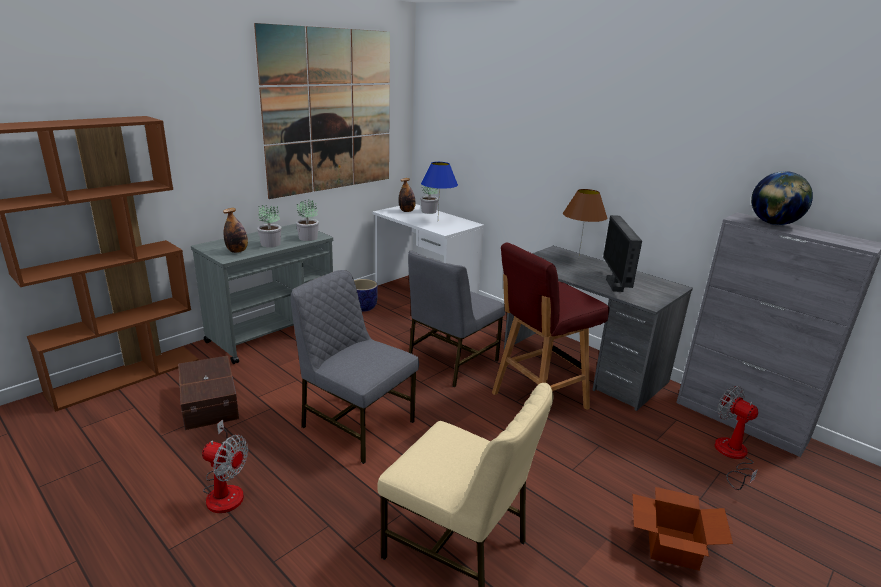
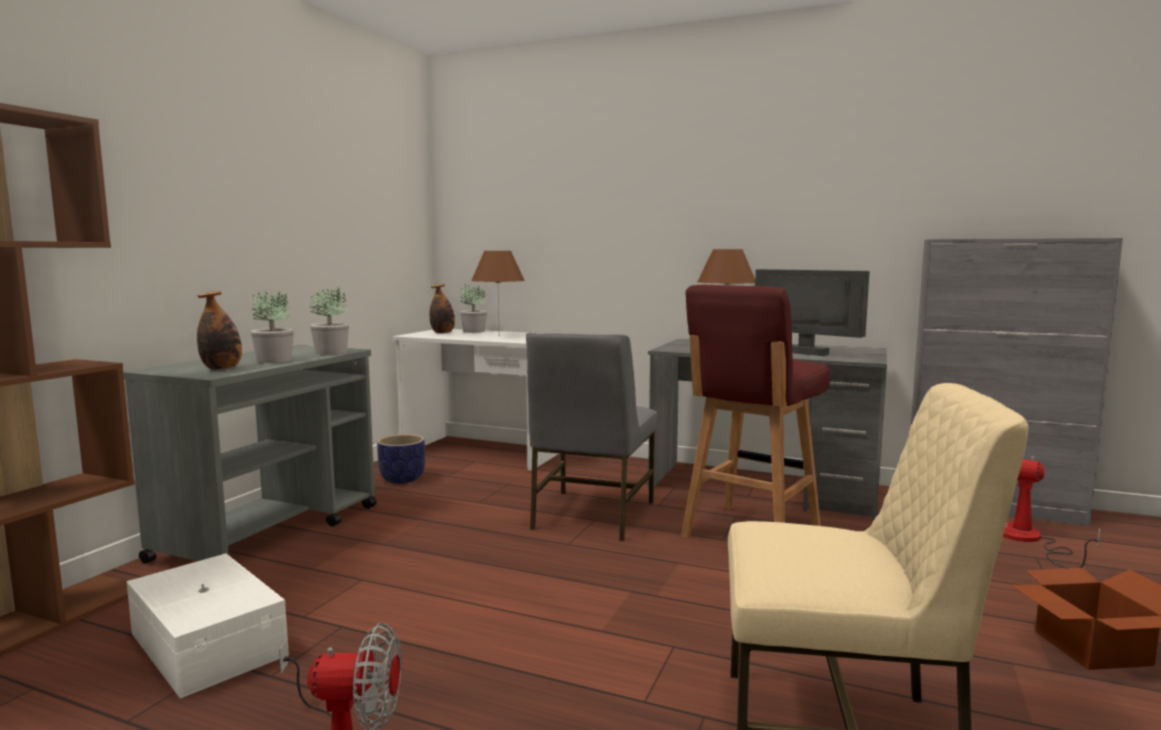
camera: 20 degrees left, 15 degrees down
(211, 401) = (210, 642): brown storage box -> white storage box
(330, 112) = (332, 178): picture -> none
(356, 424) = (514, 614): grey chair -> none
(437, 221) = (499, 336): blue table lamp -> brown table lamp
(615, 285) = (805, 353): monitor -> monitor turned 150 degrees clockwise
(773, 224) = (981, 238): globe -> none

